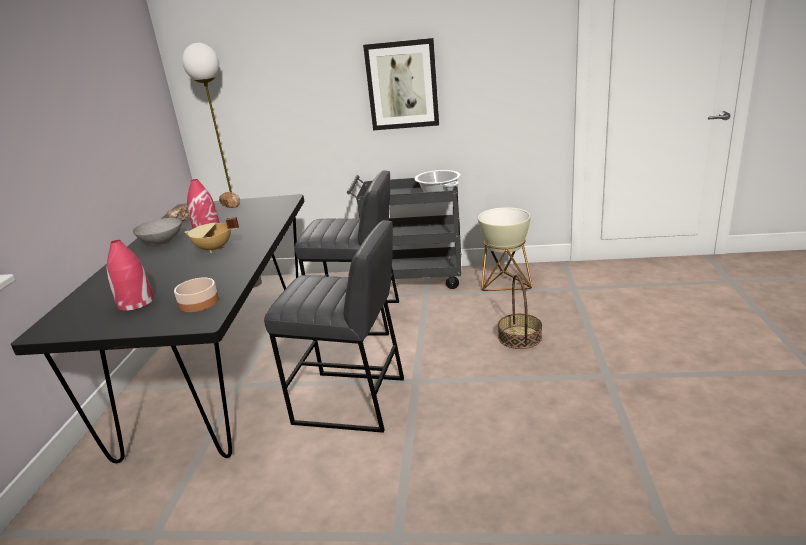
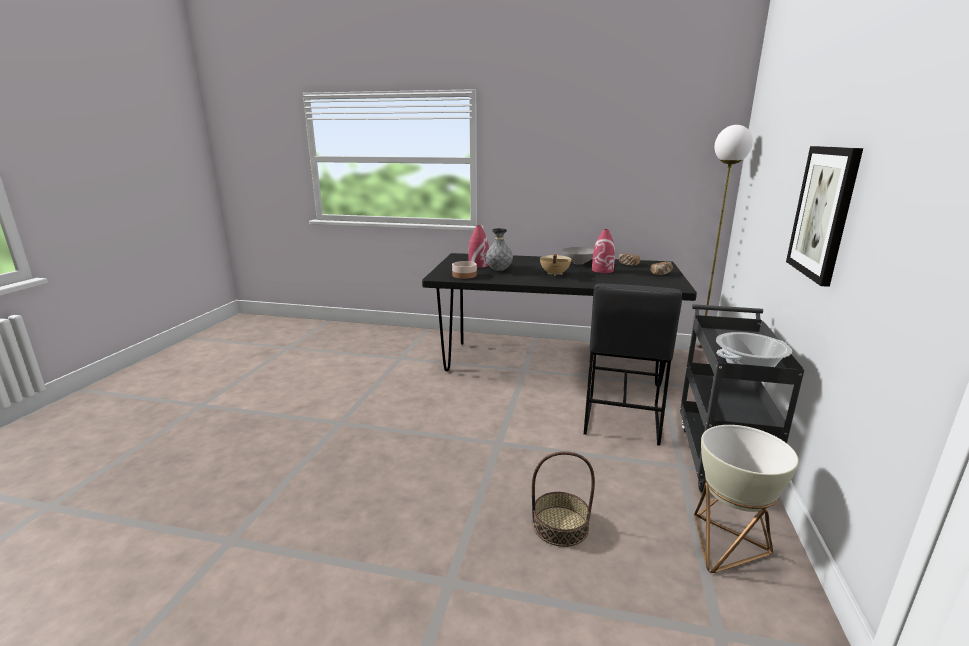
camera: 95 degrees right, 5 degrees down
(179, 283) = (499, 270): none -> grey vase
(351, 401) = (483, 412): grey stool -> none

